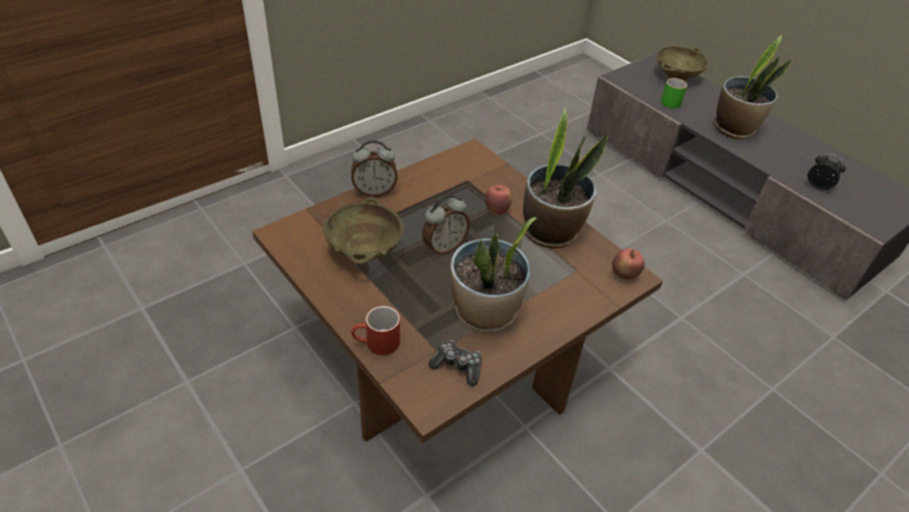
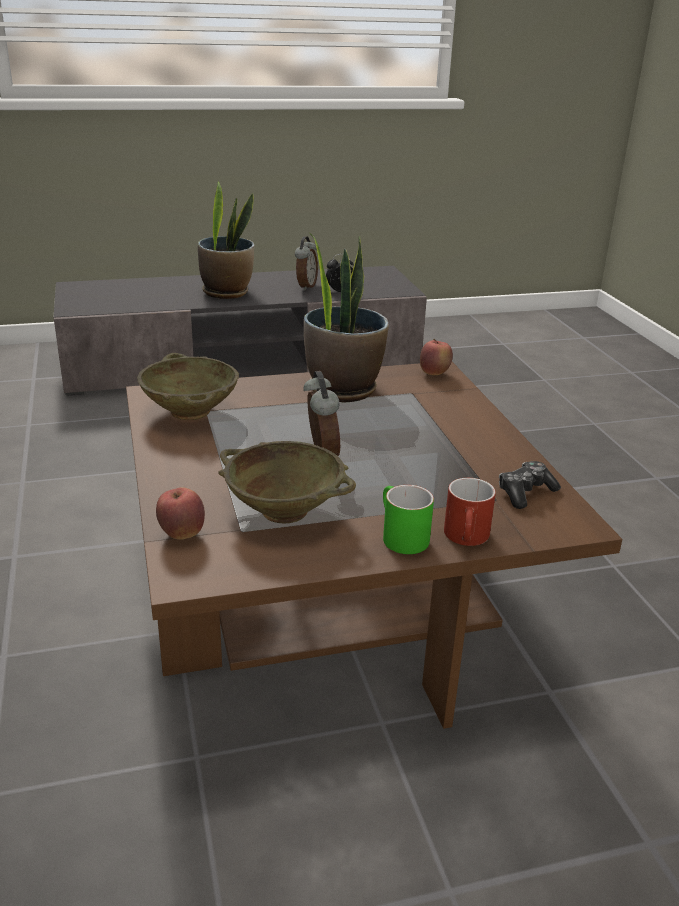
camera: 65 degrees left, 15 degrees down
(374, 191) = (163, 476): alarm clock -> alarm clock (305, 286)
(485, 313) = (449, 456): potted plant -> none
(497, 210) = (281, 407): apple -> apple (181, 534)
(671, 101) = (149, 301): green mug -> green mug (399, 536)
(676, 77) = (112, 287): beige bowl -> beige bowl (190, 412)

